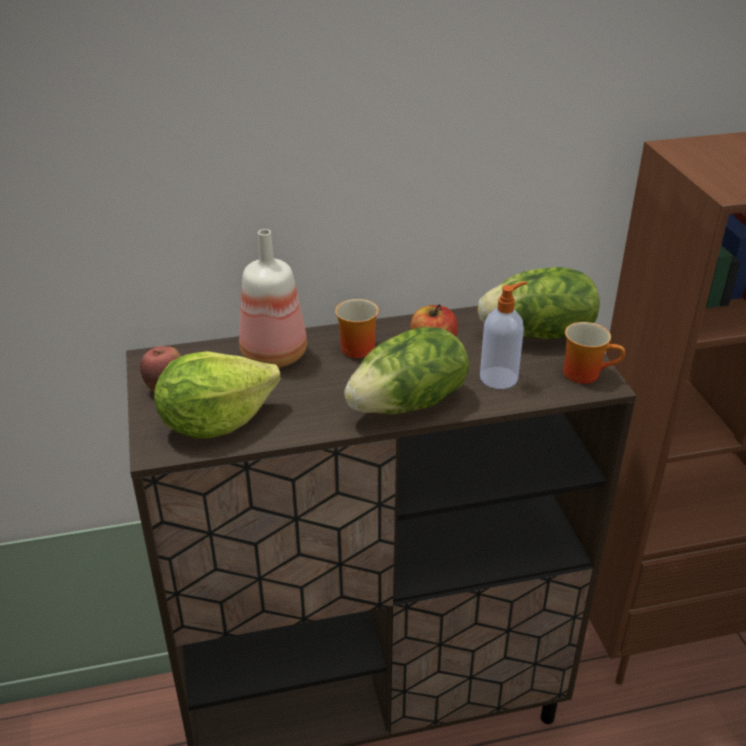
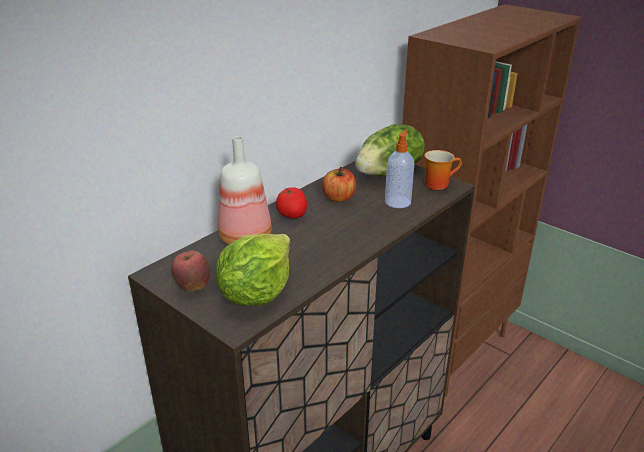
camera: 35 degrees left, 5 degrees down
(354, 346) = (292, 215): mug -> tomato
(409, 404) = (366, 233): lettuce -> none

